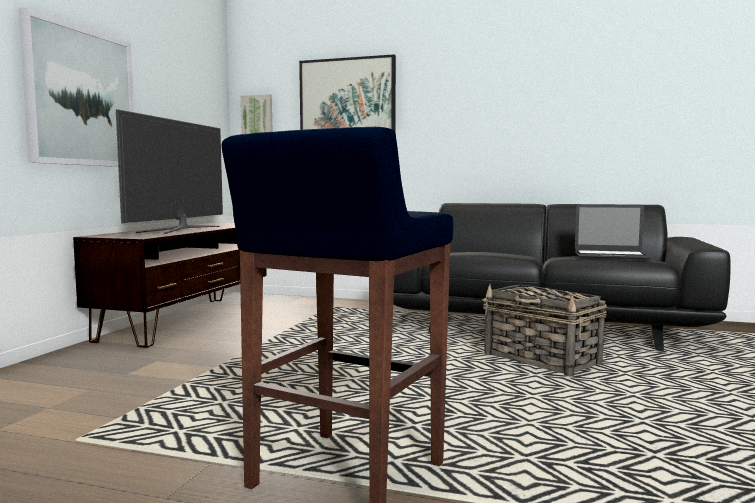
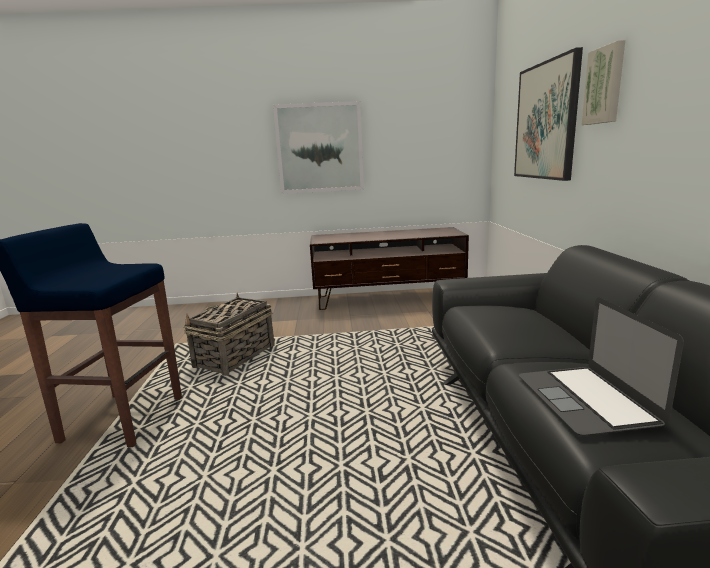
camera: 70 degrees right, 10 degrees up
(180, 229) = (381, 235): television -> none
(257, 119) = (502, 135): picture -> picture (605, 85)
(542, 360) = (404, 465): basket -> basket (234, 356)

